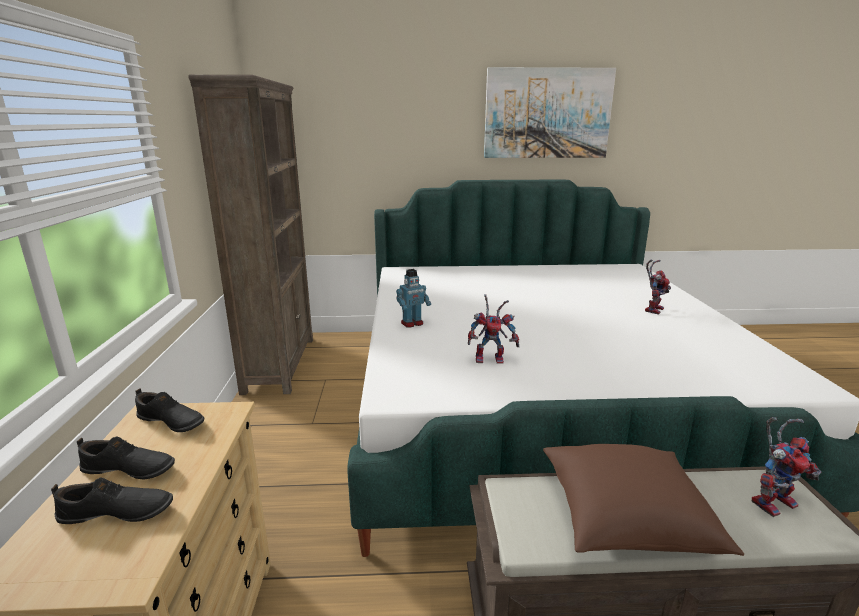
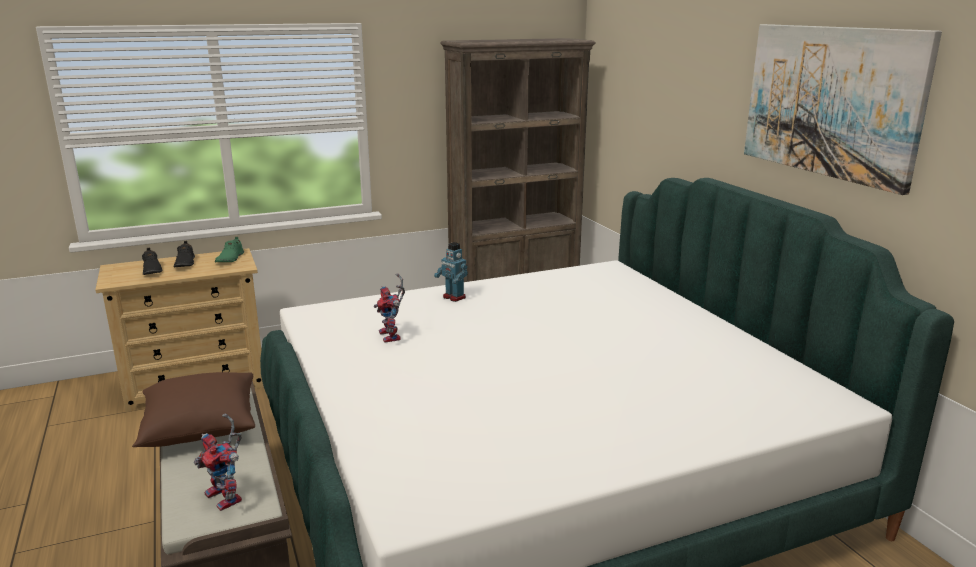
camera: 70 degrees right, 0 degrees up
(171, 422) = (230, 259): black shoe -> green shoe
(652, 309) = (621, 418): toy robot -> none

